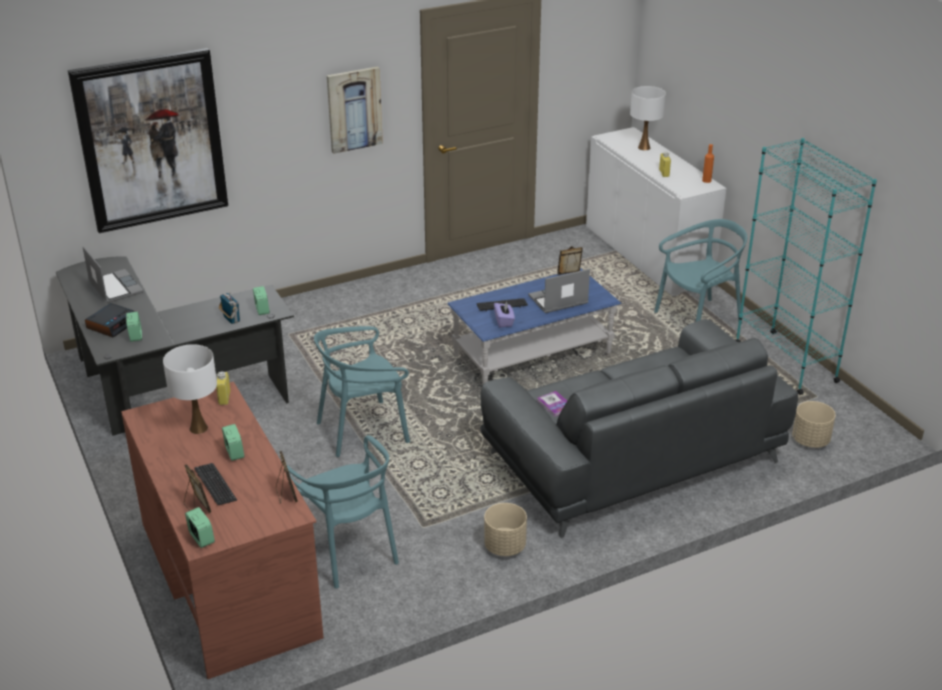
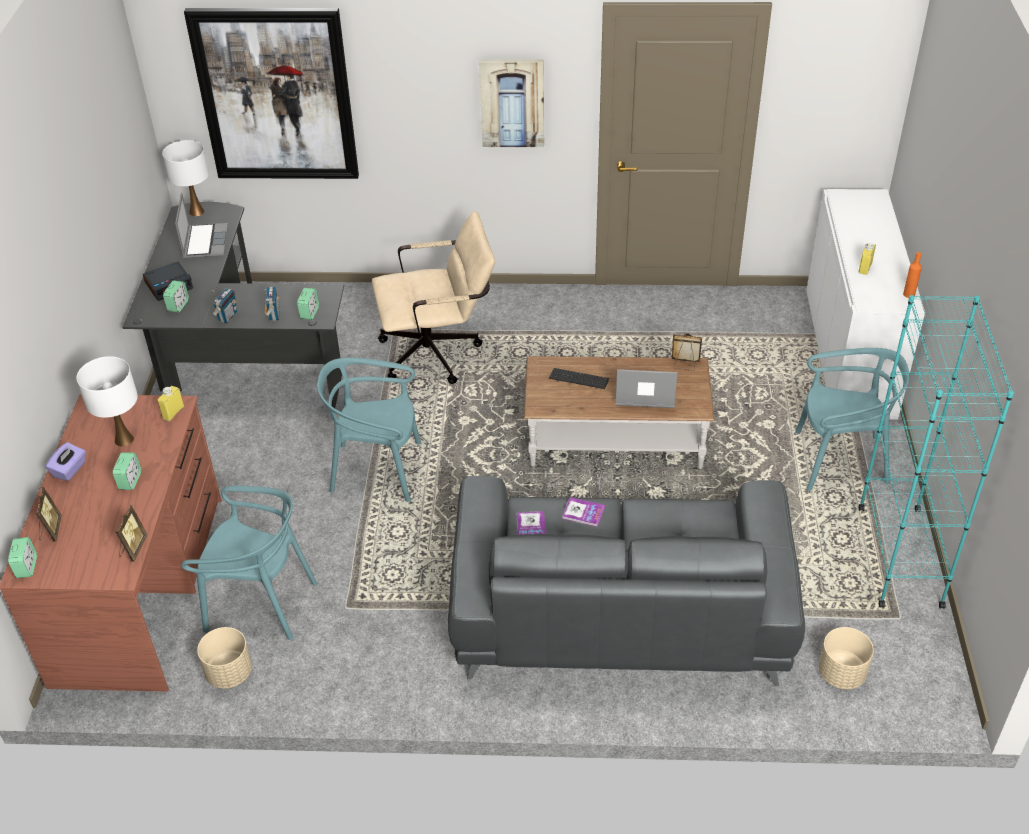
camera: 30 degrees right, 10 degrees up
(190, 331) = (227, 316): none -> radio
(215, 485) = (85, 511): keyboard -> none
(341, 339) = (438, 353): none -> beige office chair
(348, 550) = (260, 603): turquoise chair -> turquoise chair turned 75 degrees counterclockwise
(504, 321) = (564, 401): purple tissue box -> purple tissue box (70, 470)
(504, 547) = (404, 664): beige planter -> beige planter (229, 673)
(532, 355) = (615, 440): blue coffee table -> brown coffee table
(584, 384) = (583, 513): none -> book
(644, 147) = (873, 223): white table lamp -> white table lamp (196, 212)

